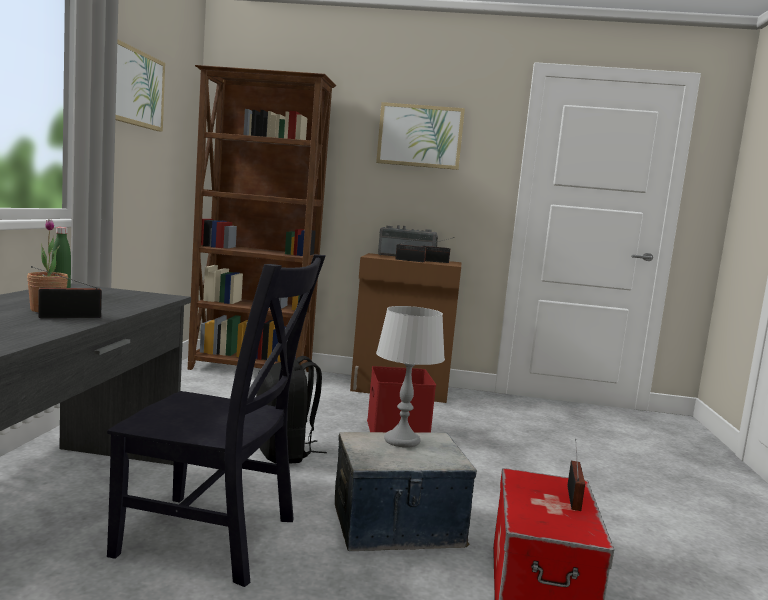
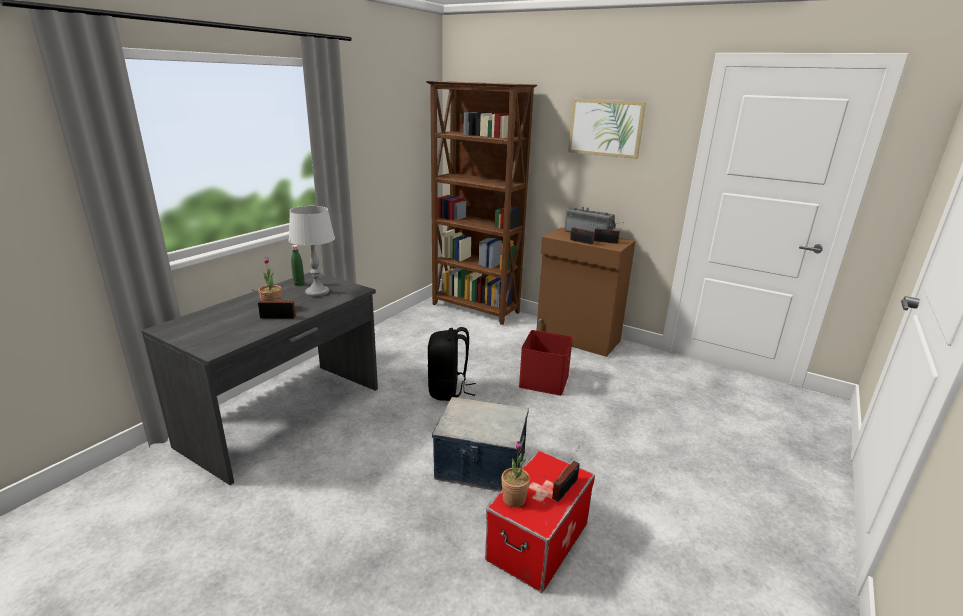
camera: 25 degrees right, 15 degrees up
(135, 88) = (372, 115): picture -> none
(214, 539) = (364, 452): black chair -> none
(402, 440) = (487, 411): grey table lamp -> grey table lamp (317, 292)
(530, 517) = (514, 499): none -> potted plant

